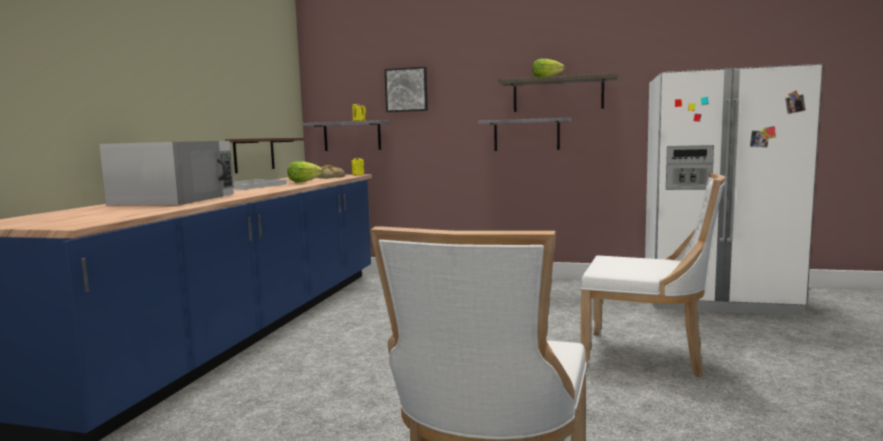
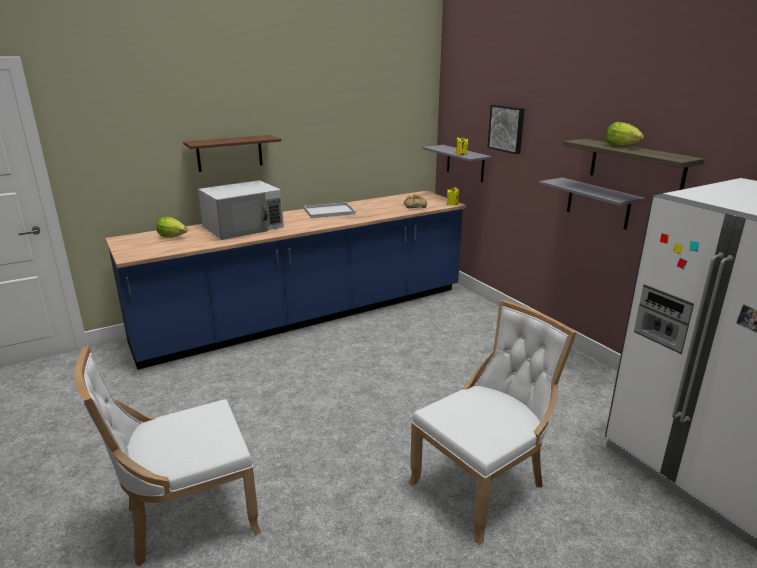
camera: 45 degrees right, 15 degrees up
(254, 154) = (364, 177): brown shelf -> brown shelf (229, 153)
(303, 182) = (375, 212): lettuce -> lettuce (172, 237)
(647, 356) = (483, 485): white chair -> white chair turned 105 degrees counterclockwise

